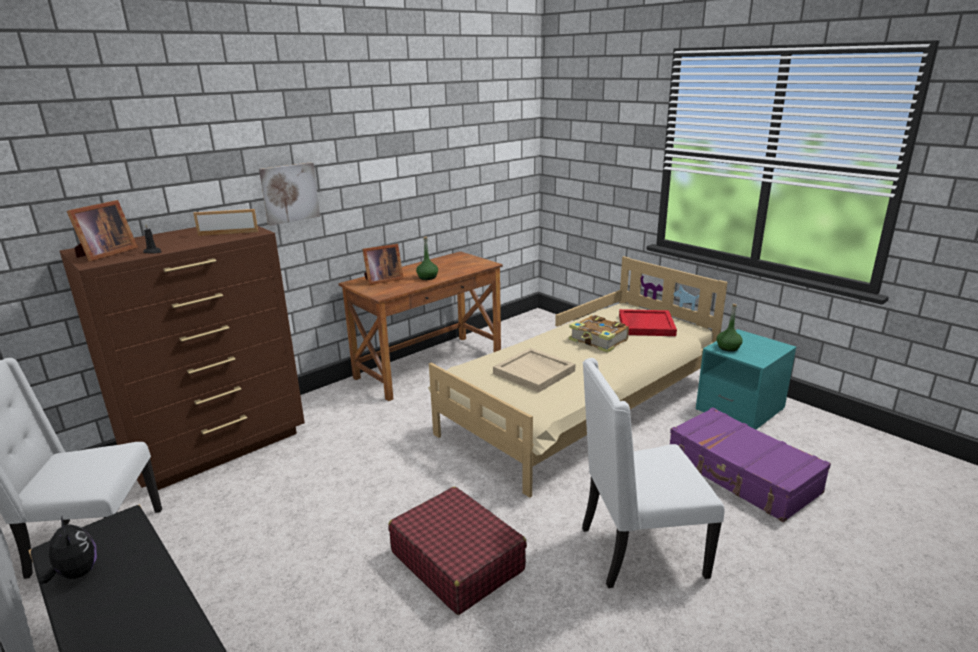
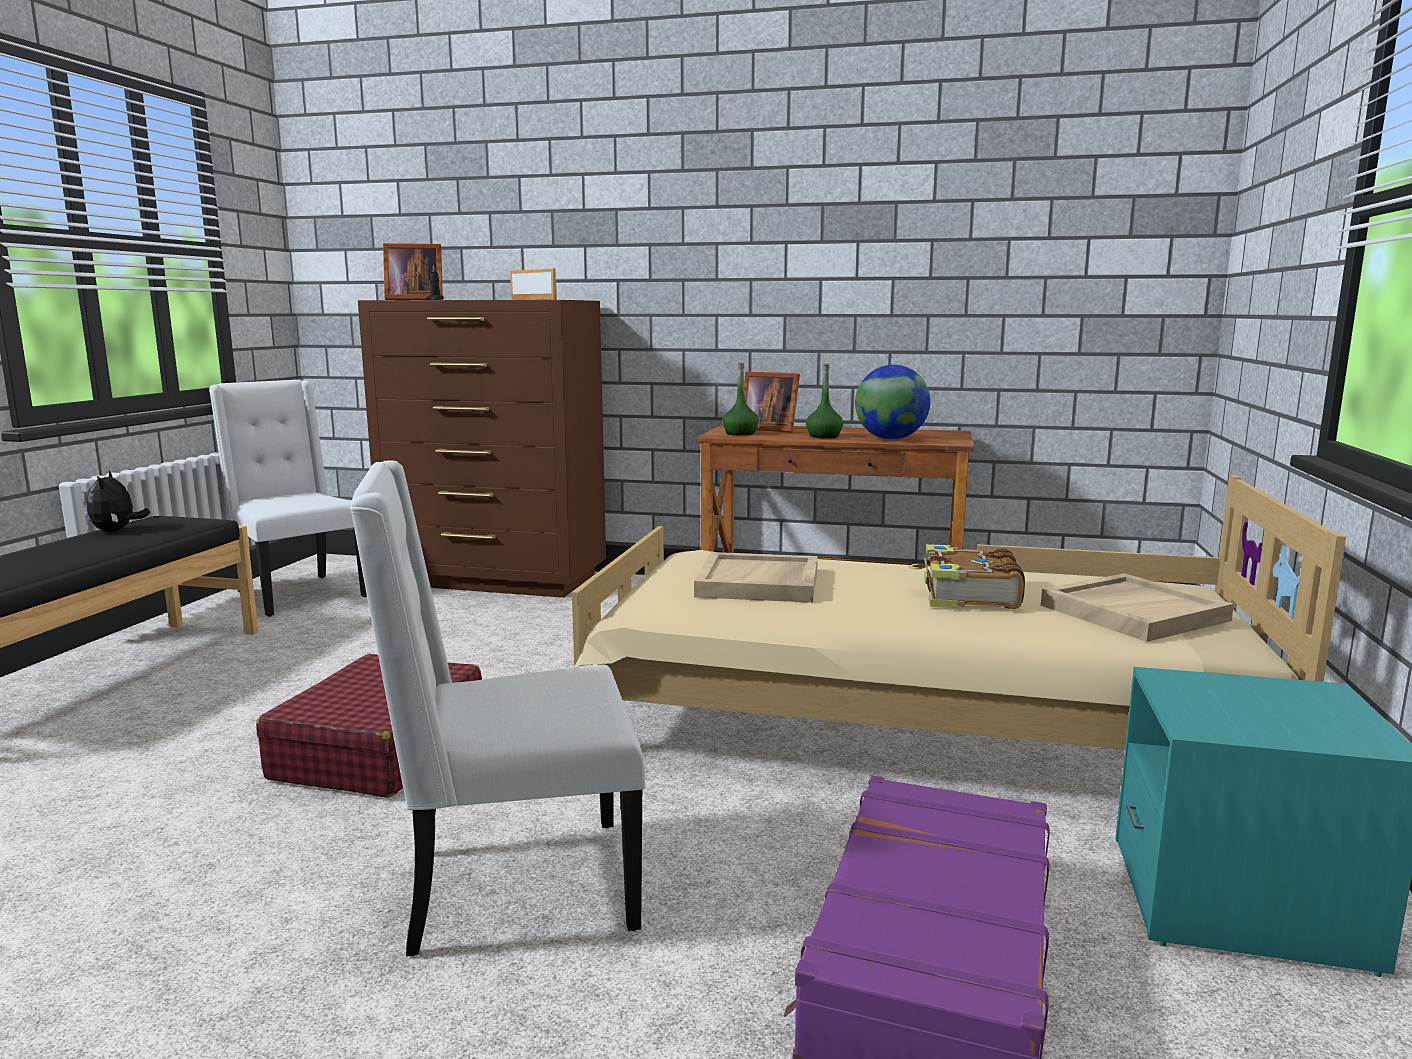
camera: 55 degrees right, 10 degrees down
(76, 573) = (116, 531): plush toy -> plush toy turned 150 degrees clockwise
(289, 193) = (670, 276): picture -> none
(458, 269) = (890, 439): none -> globe
(639, 551) = (514, 887): white chair -> white chair turned 60 degrees counterclockwise
(645, 325) = (1133, 612): red tray -> beige tray
(728, 347) = (1199, 688): green bottle -> green bottle (740, 434)

